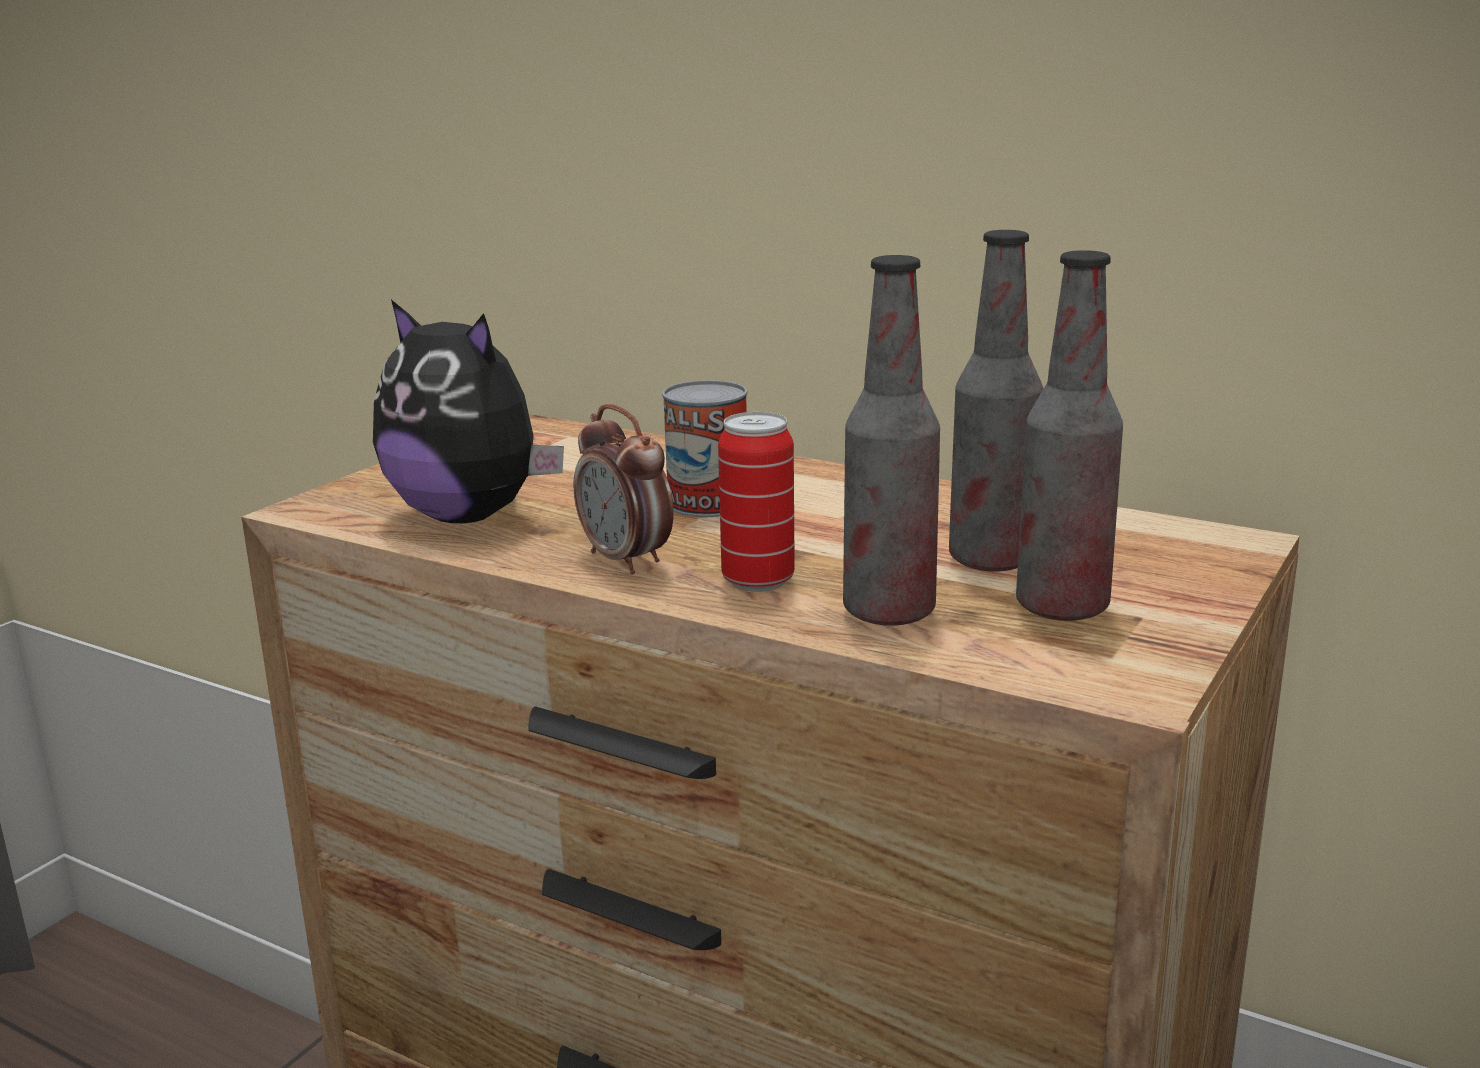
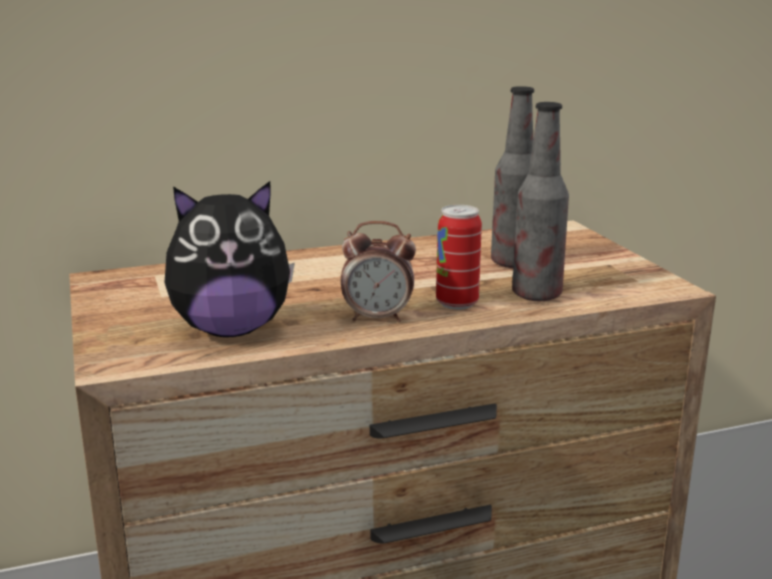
camera: 50 degrees left, 0 degrees up
(708, 503) = (335, 281): can -> none
(1062, 607) = (581, 270): bottle -> none

